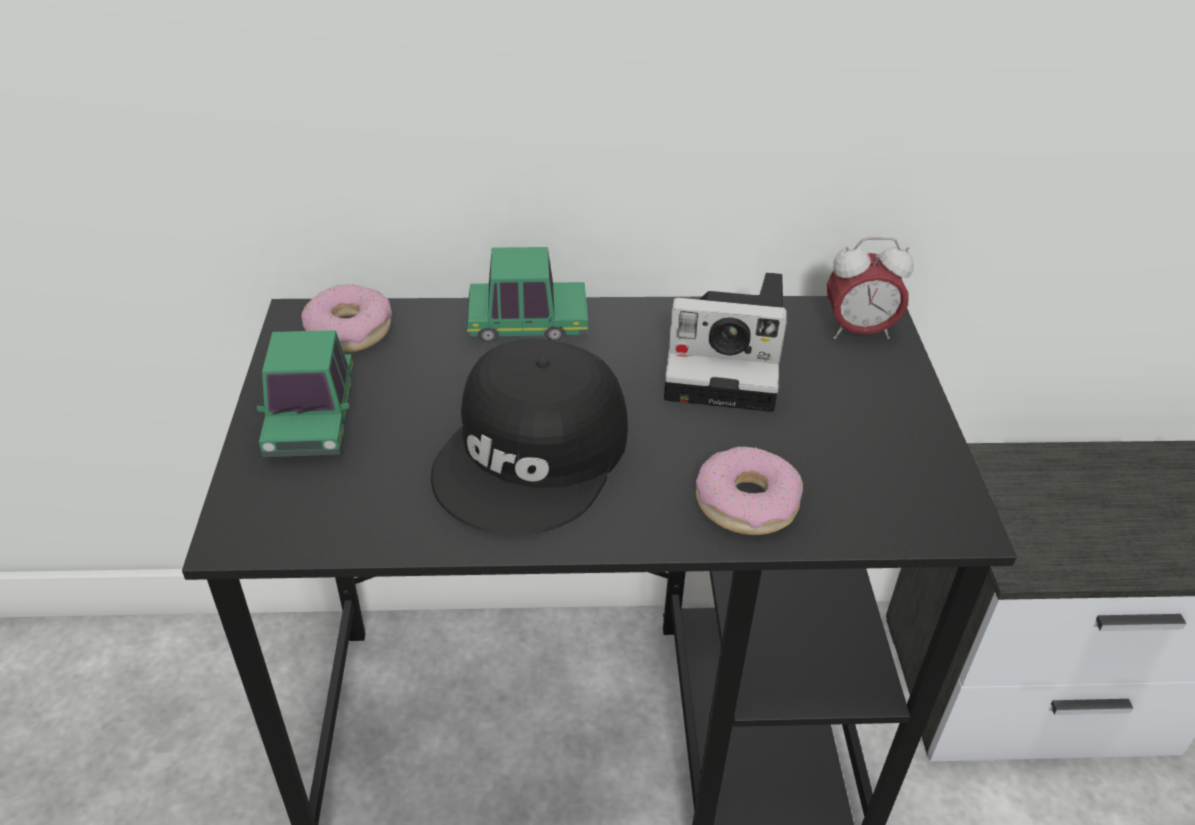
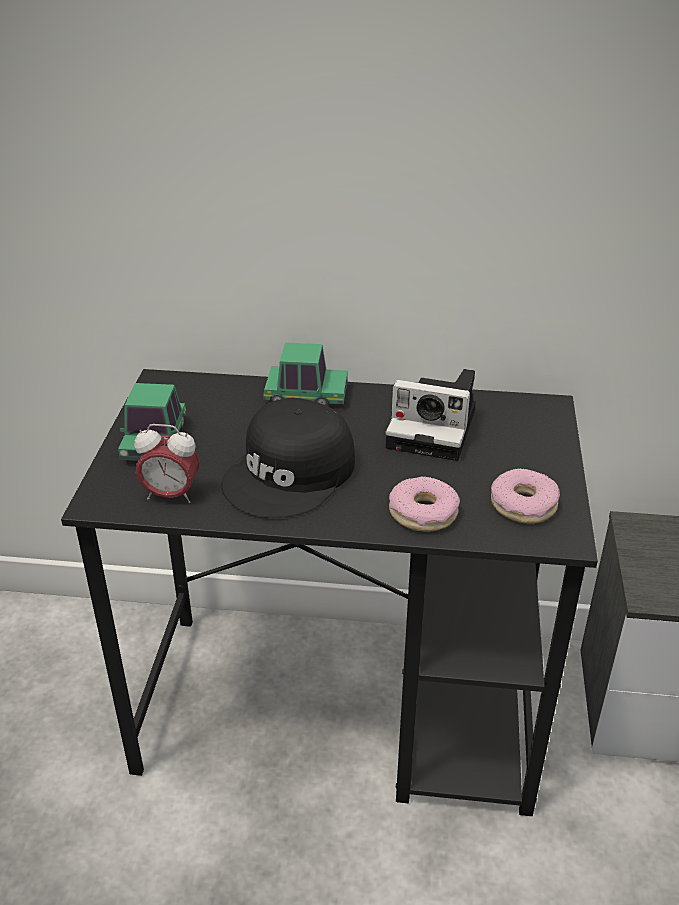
camera: 10 degrees right, 5 degrees down
(349, 330) = (189, 391): donut -> donut (523, 505)
(858, 331) = (533, 416): alarm clock -> alarm clock (171, 495)

